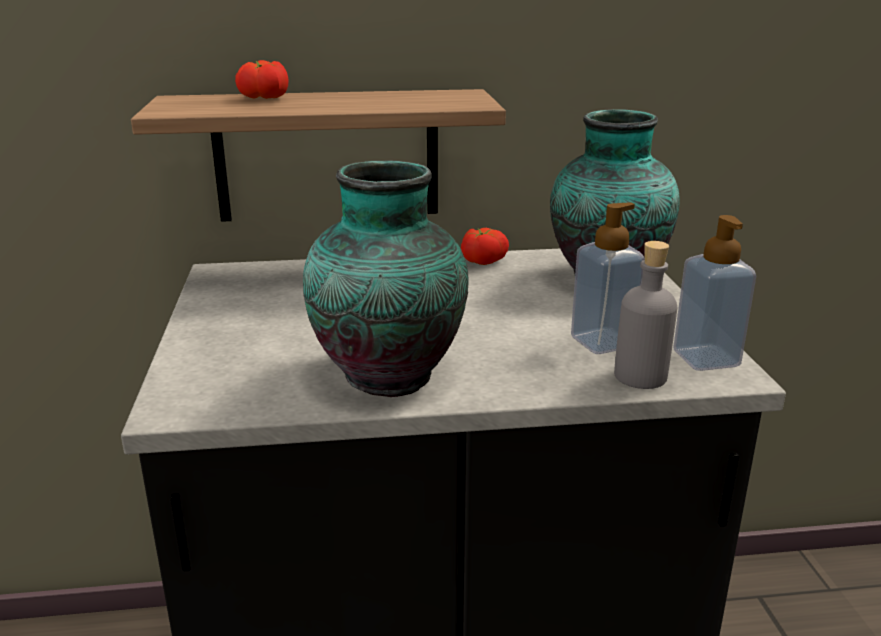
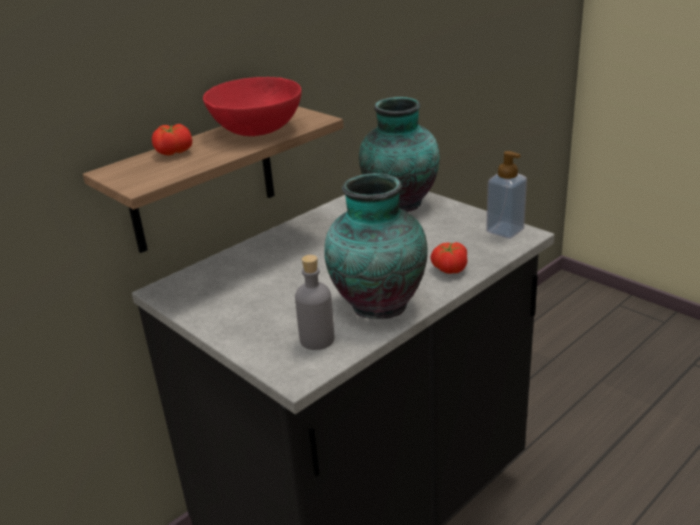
camera: 35 degrees left, 5 degrees up
(387, 99) = (257, 130): none -> red bowl
(481, 260) = (317, 218): tomato -> tomato (448, 269)
(602, 342) = (450, 241): soap dispenser -> none
(640, 376) = (491, 252): grey bottle -> grey bottle (317, 339)

